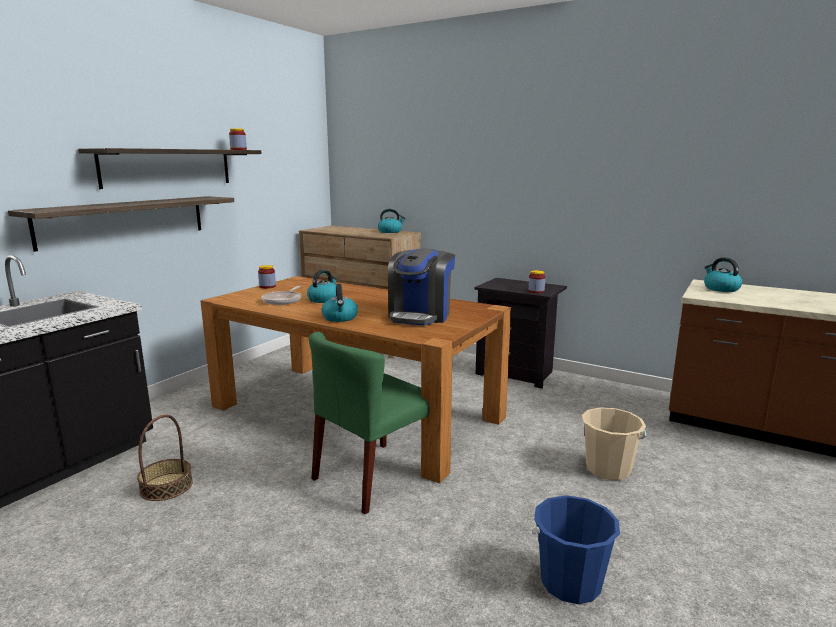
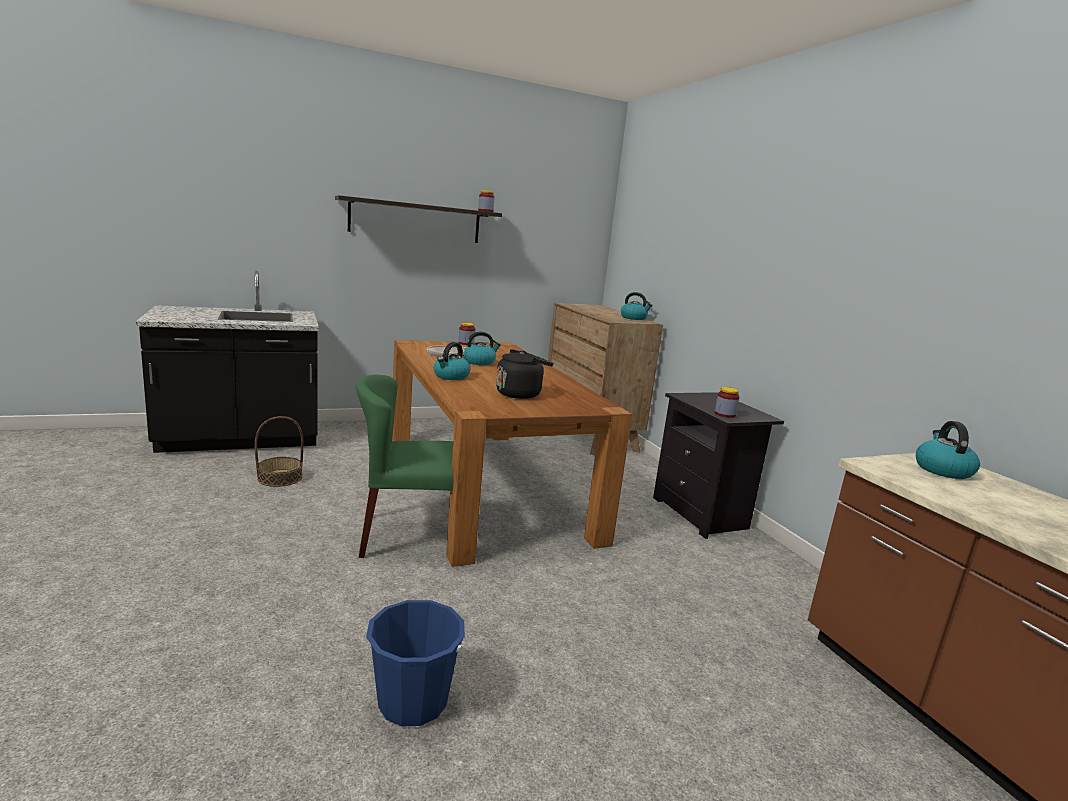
camera: 35 degrees right, 0 degrees up
(125, 221) = (366, 261): shelf -> none
(420, 315) = (520, 394): coffee machine -> black kettle
(608, 469) = (636, 641): beige bucket -> none

